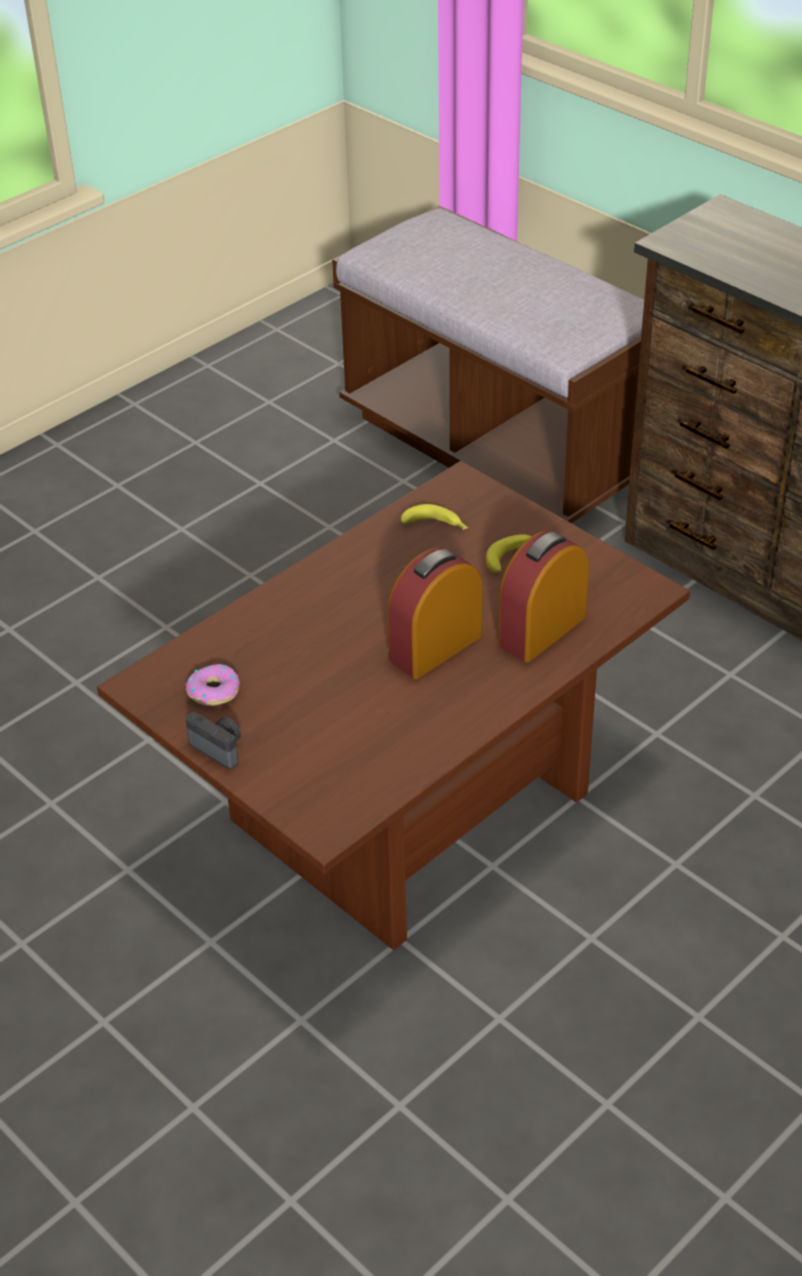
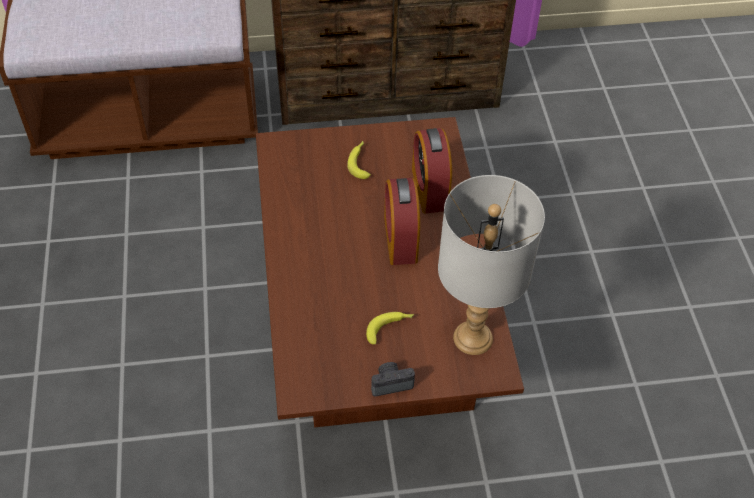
camera: 55 degrees left, 10 degrees up
(213, 691) = (339, 358): donut -> none
(354, 781) = (472, 337): none -> grey table lamp
(436, 526) = (301, 177): banana -> banana (390, 328)

